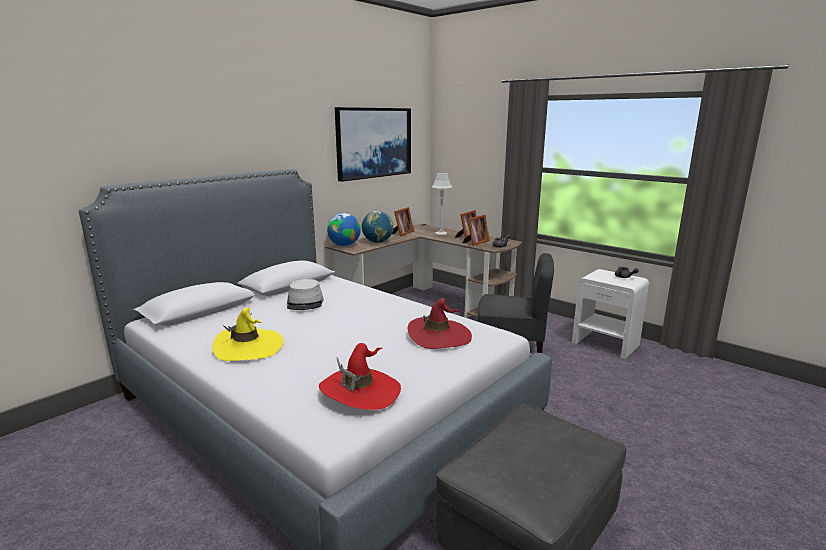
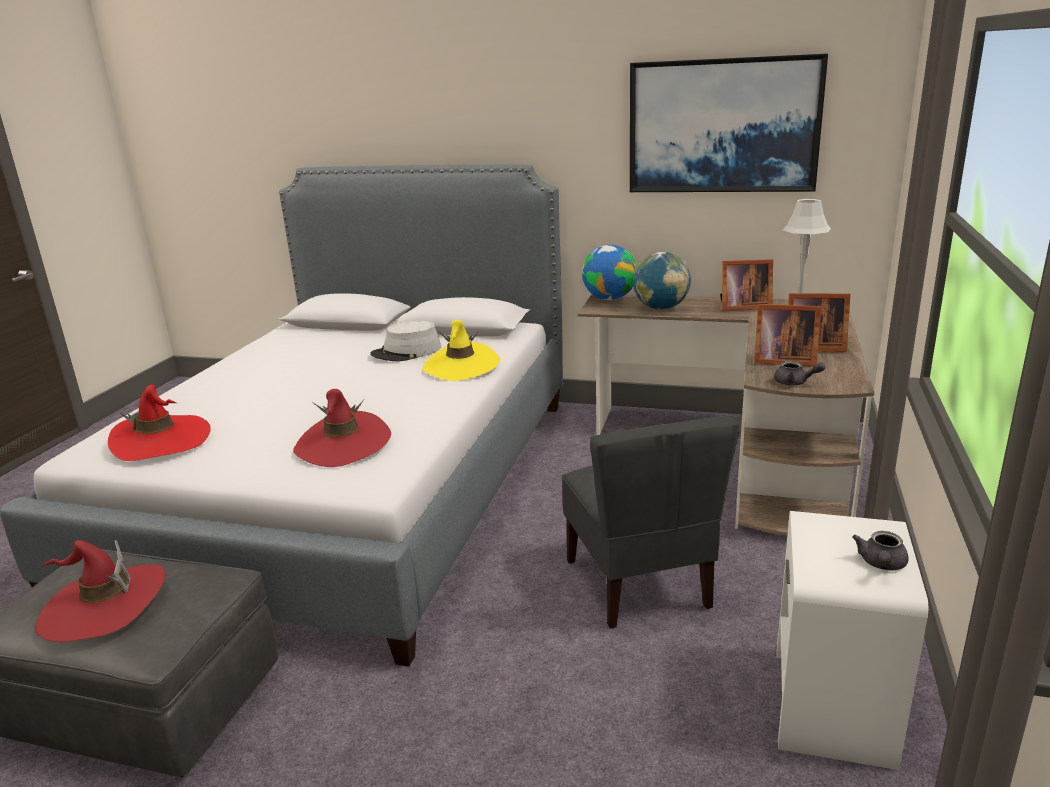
camera: 65 degrees right, 5 degrees up
(248, 347) = (259, 368): yellow hat -> yellow hat (461, 366)
(545, 456) = (104, 606): none -> red hat

